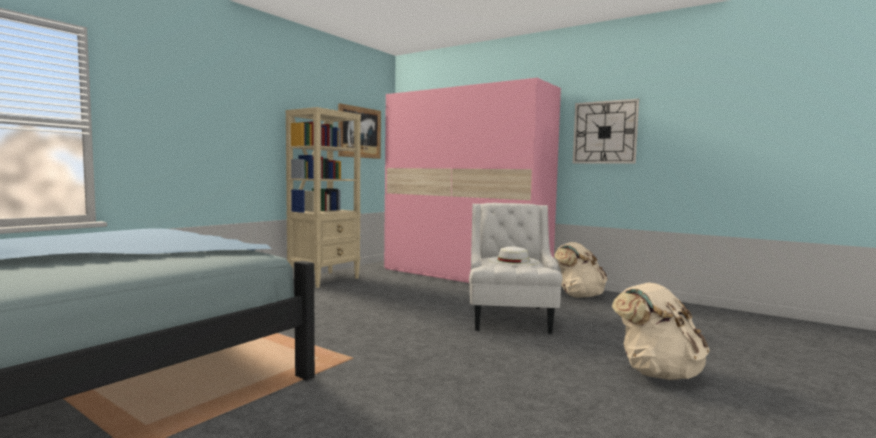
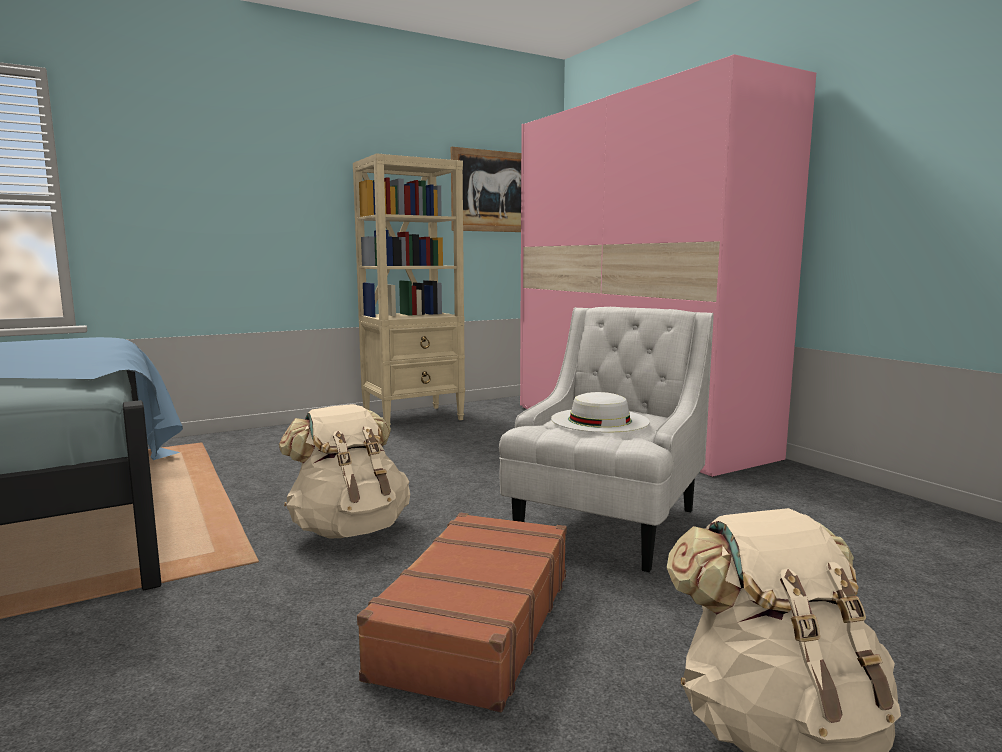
camera: 25 degrees right, 5 degrees up
(505, 363) = (474, 623): none -> brown suitcase
(578, 296) = (808, 494): beige backpack -> beige backpack (349, 529)
(605, 132) = (902, 157): wall clock -> none

